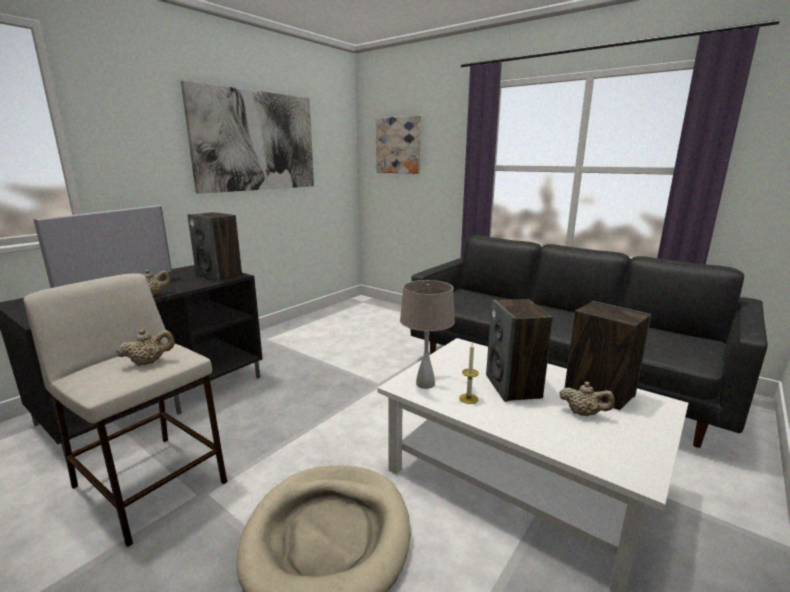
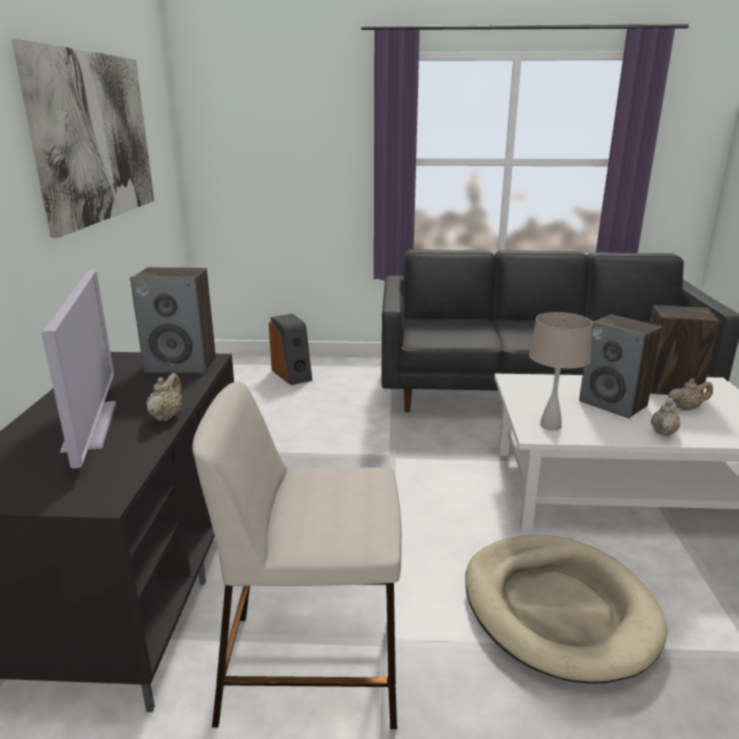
camera: 35 degrees left, 5 degrees up
(149, 362) = (354, 493): beige teapot -> beige teapot (663, 432)
(393, 318) = (292, 374): none -> speaker
(398, 145) = (256, 131): picture -> none
(468, 398) = (602, 425): candle -> none

